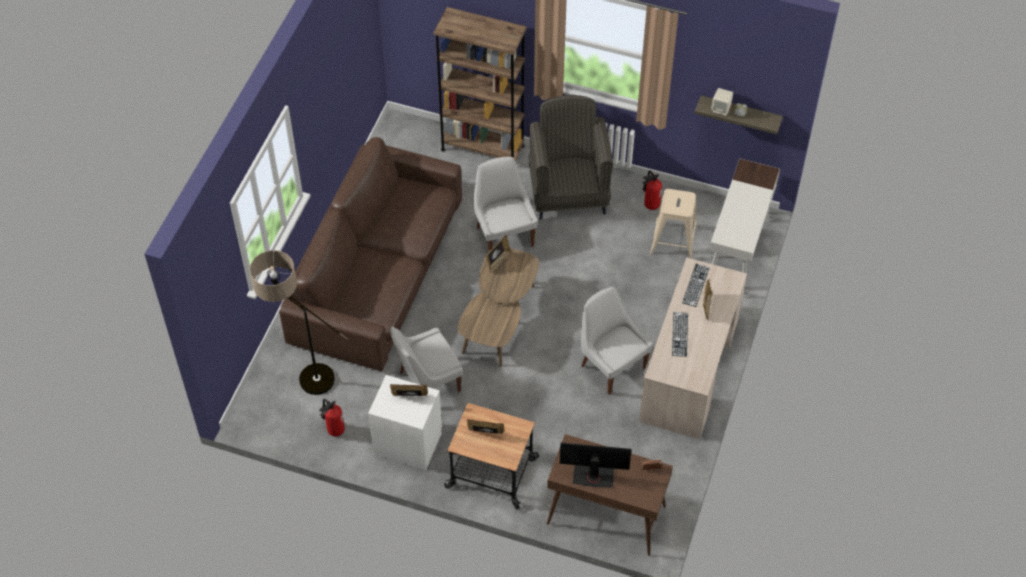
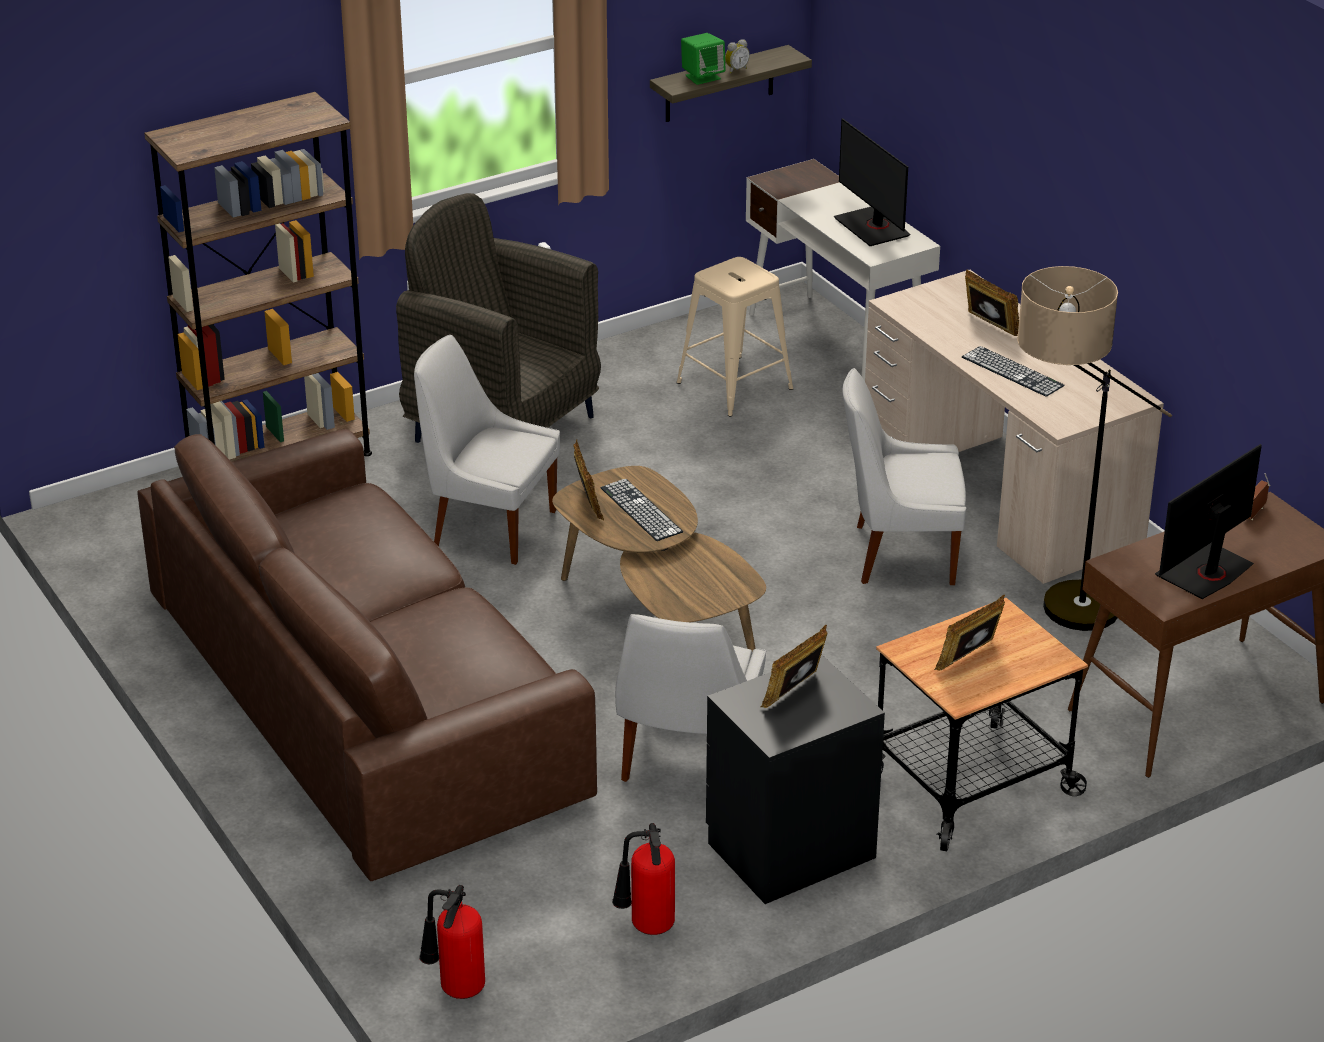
camera: 50 degrees left, 20 degrees down
(303, 375) = (473, 903): floor lamp -> floor lamp (1056, 617)
(408, 442) = (789, 849): white nightstand -> black nightstand
(649, 204) = (633, 371): fire extinguisher -> fire extinguisher (455, 989)
(695, 285) = (934, 316): keyboard -> keyboard (641, 510)
(721, 109) = (702, 77): beige speaker -> green speaker
(743, 223) = (873, 227): none -> monitor

